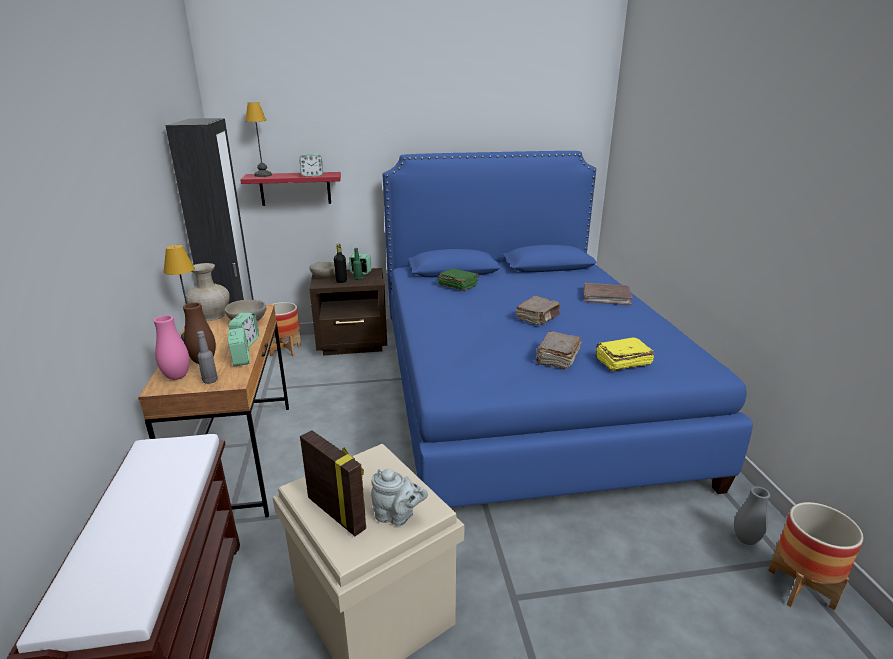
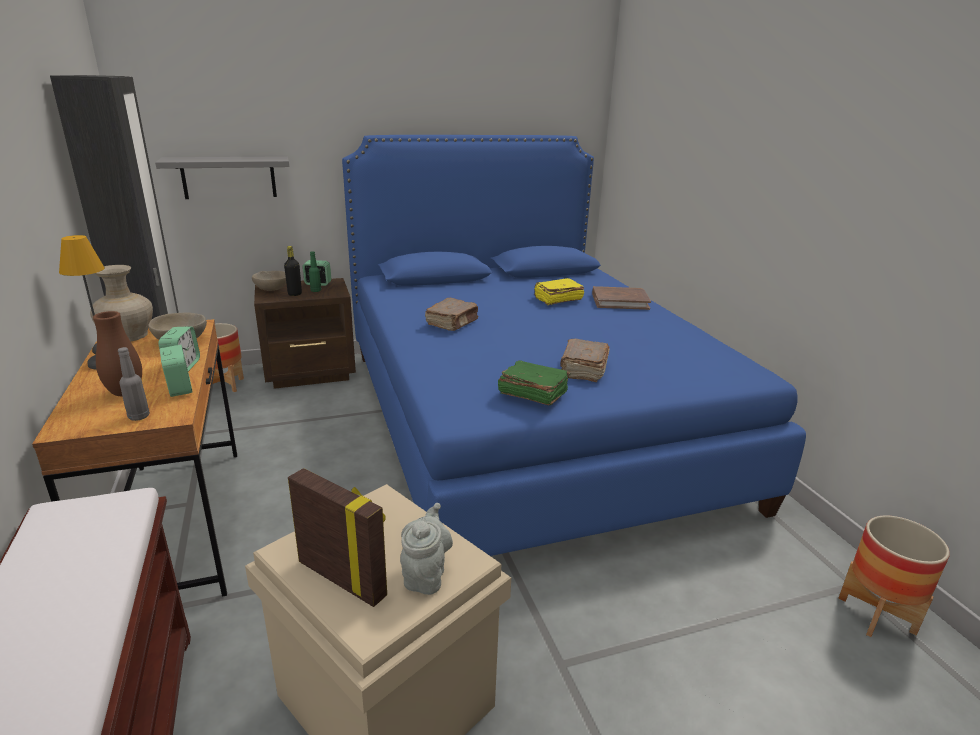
camera: 10 degrees left, 0 degrees up
(177, 377) = (89, 414): pink vase -> none
(263, 175) = (185, 158): table lamp -> none
(295, 188) = (229, 177): red shelf -> grey shelf
(312, 175) = (252, 159): alarm clock -> none
(397, 516) = (425, 574): grey teapot -> grey teapot turned 90 degrees counterclockwise
(457, 286) = (444, 294): green book -> green book (532, 393)
(538, 318) = (548, 326): brown book -> brown book (452, 323)
(622, 362) = (658, 371): yellow book -> yellow book (557, 299)
(745, 540) = (806, 566): grey vase -> none

